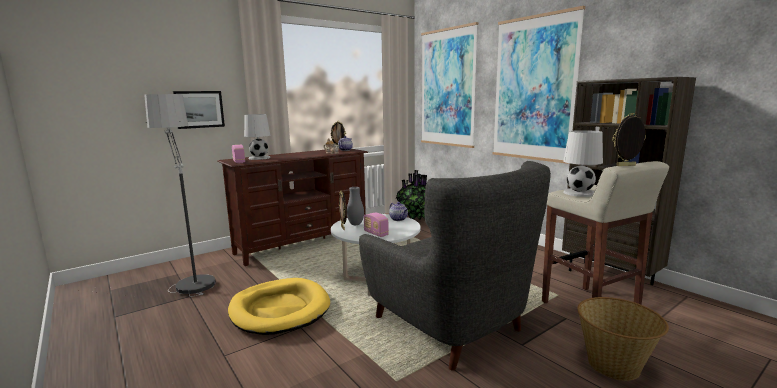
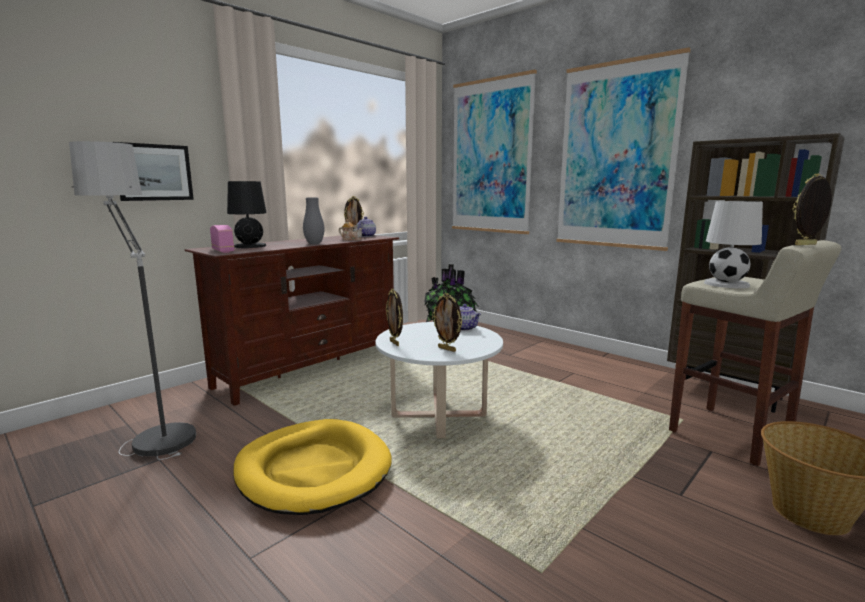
camera: 10 degrees left, 0 degrees up
(259, 158) = (250, 246): white table lamp -> black table lamp
(355, 224) = (409, 337): grey vase -> grey vase (314, 243)
(376, 233) = (447, 349): radio -> picture frame
(450, 326) = (571, 475): grey armchair -> none

